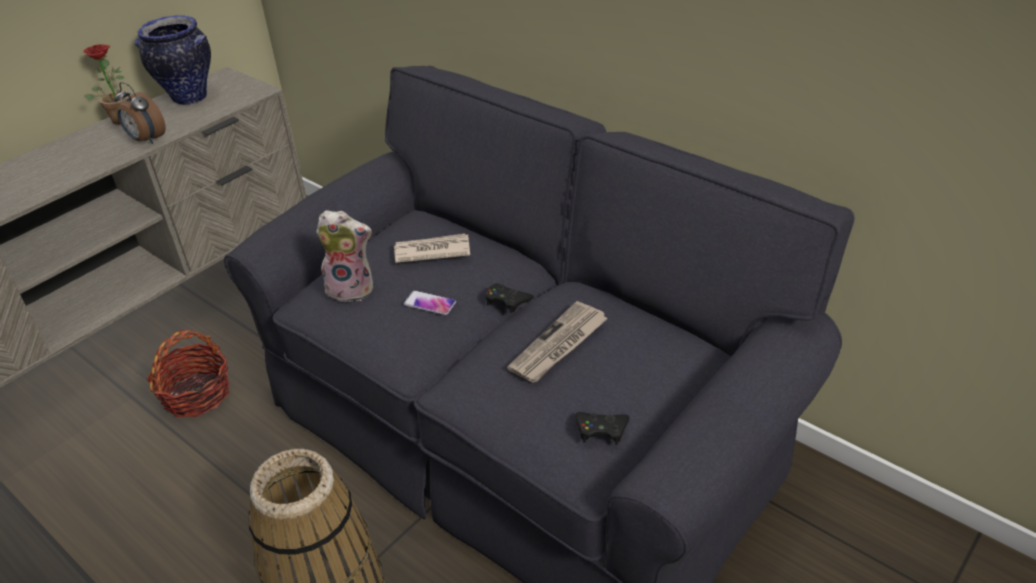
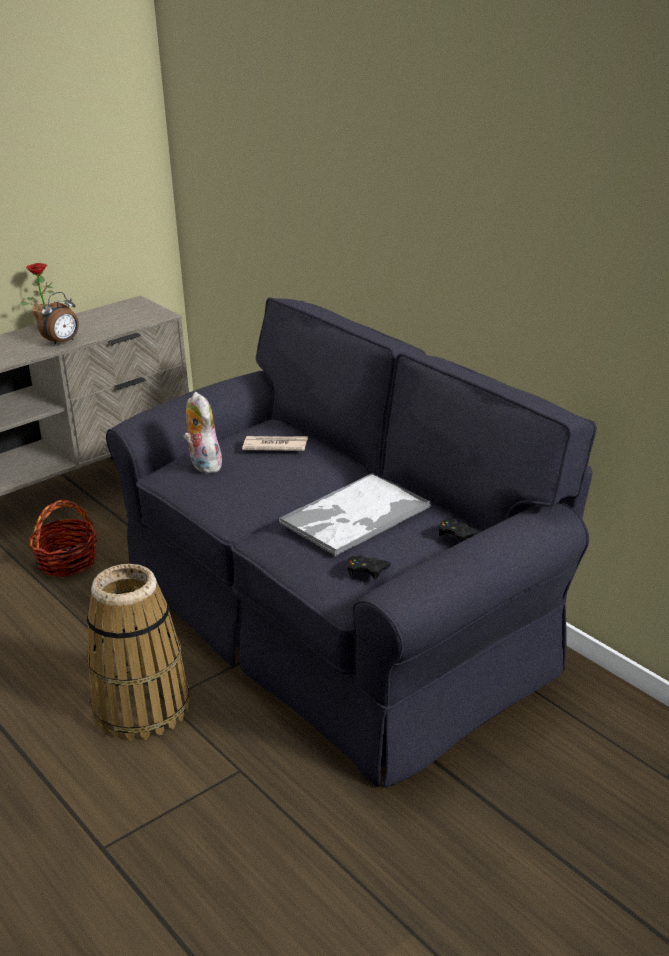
camera: 10 degrees right, 10 degrees down
(146, 140) = (63, 342): alarm clock -> alarm clock turned 90 degrees counterclockwise
(188, 98) = (103, 316): vase -> none
(352, 288) = (203, 465): plush toy -> plush toy turned 135 degrees counterclockwise
(430, 303) = (261, 480): phone -> none
(507, 301) = (325, 485): black game controller -> black game controller (457, 534)
(559, 345) = (354, 516): newspaper -> tray

